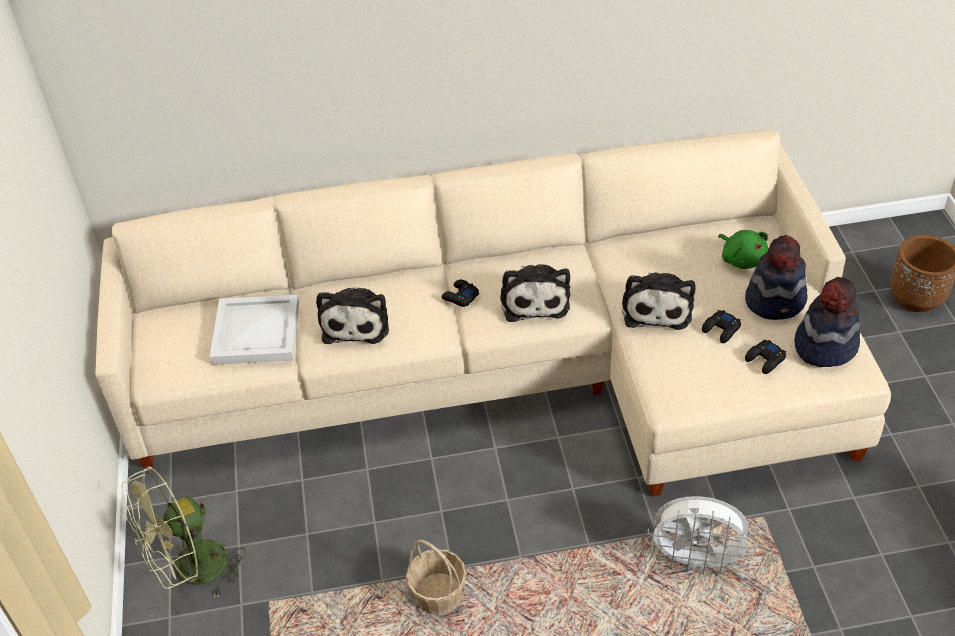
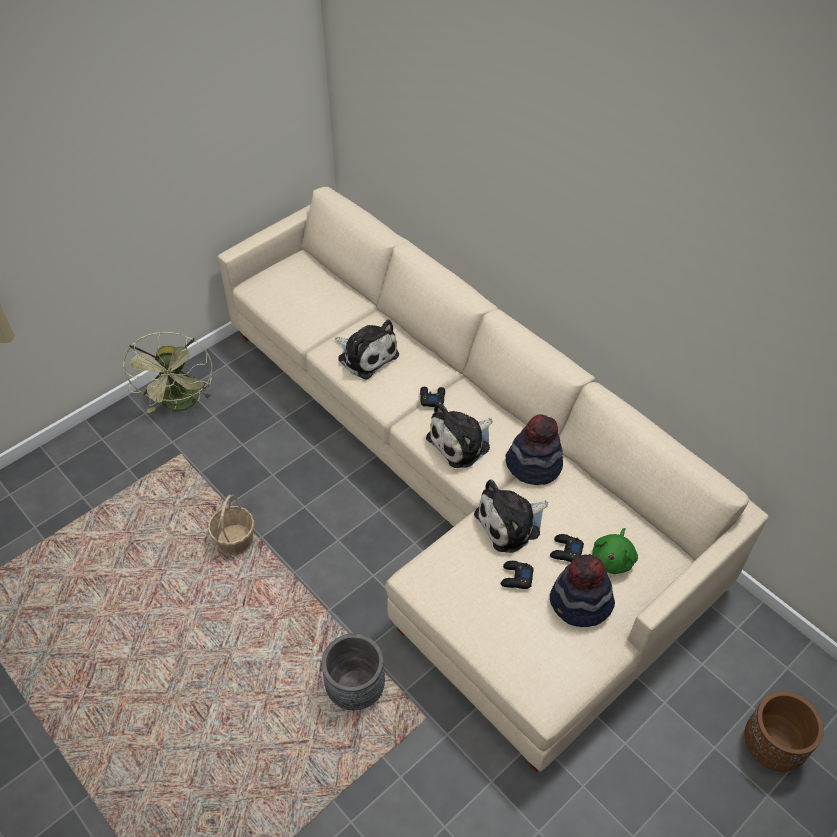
camera: 55 degrees right, 5 degrees up
(191, 572) = (181, 404): green fan -> green fan turned 120 degrees counterclockwise
(255, 334) = (318, 311): white tray -> none
(356, 322) = (366, 355): plush toy -> plush toy turned 105 degrees counterclockwise
(696, 561) = (356, 688): white fan -> grey planter
(765, 360) = (504, 623): black game controller -> black game controller (566, 551)
(824, 345) = (553, 662): hat -> hat (533, 465)

